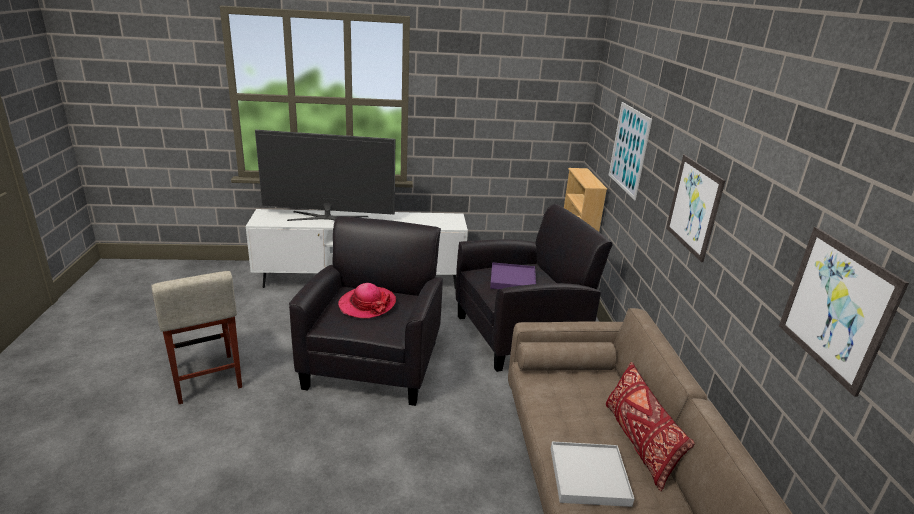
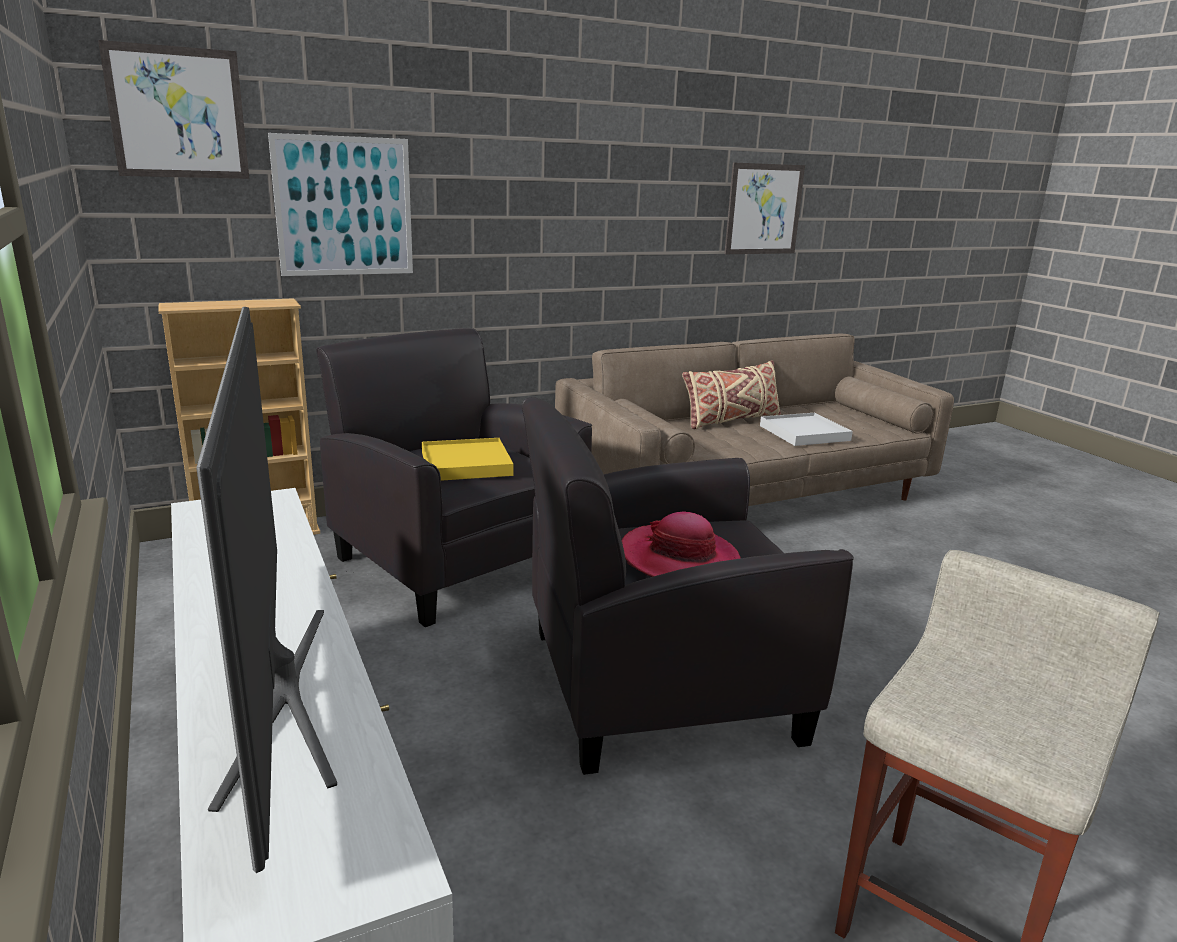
camera: 110 degrees left, 5 degrees down
(512, 280) = (466, 464): purple tray -> yellow tray
(638, 442) = (731, 420): red pillow -> beige pillow
(694, 206) = (568, 216): picture -> picture (177, 113)

